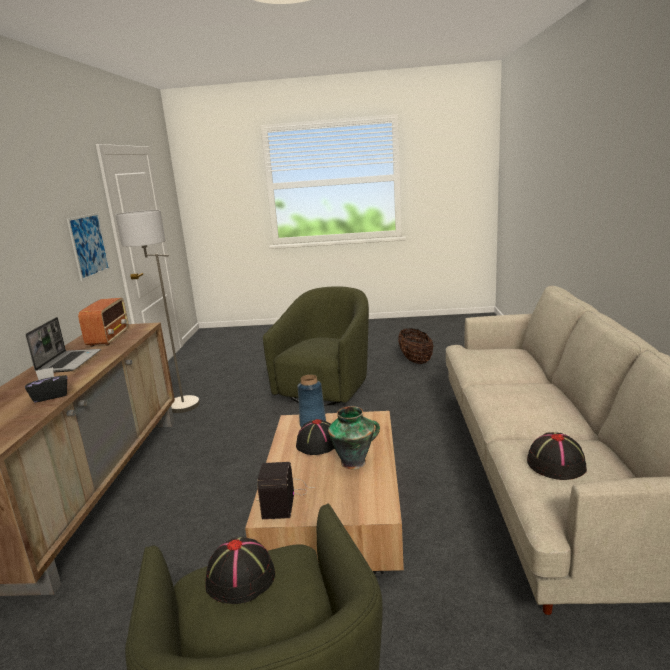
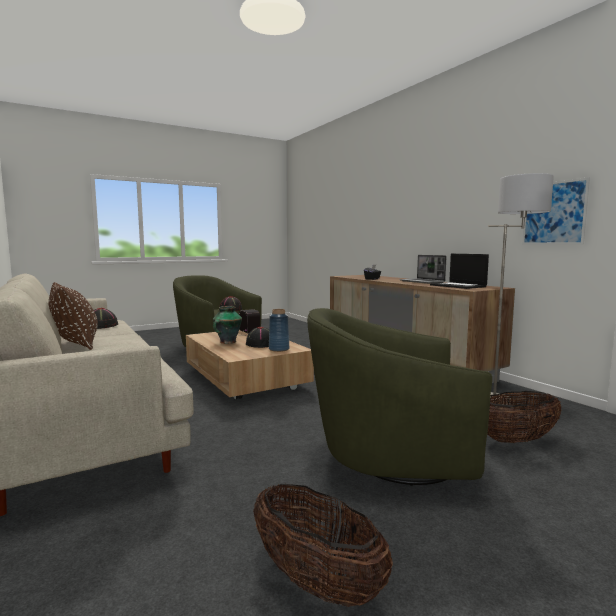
camera: 145 degrees right, 10 degrees down
(109, 338) = (458, 286): radio -> laptop
(244, 381) = (516, 440): none -> basket
(326, 388) = (391, 456): green armchair -> green armchair turned 105 degrees clockwise
(556, 402) = (75, 344): none -> brown pillow

